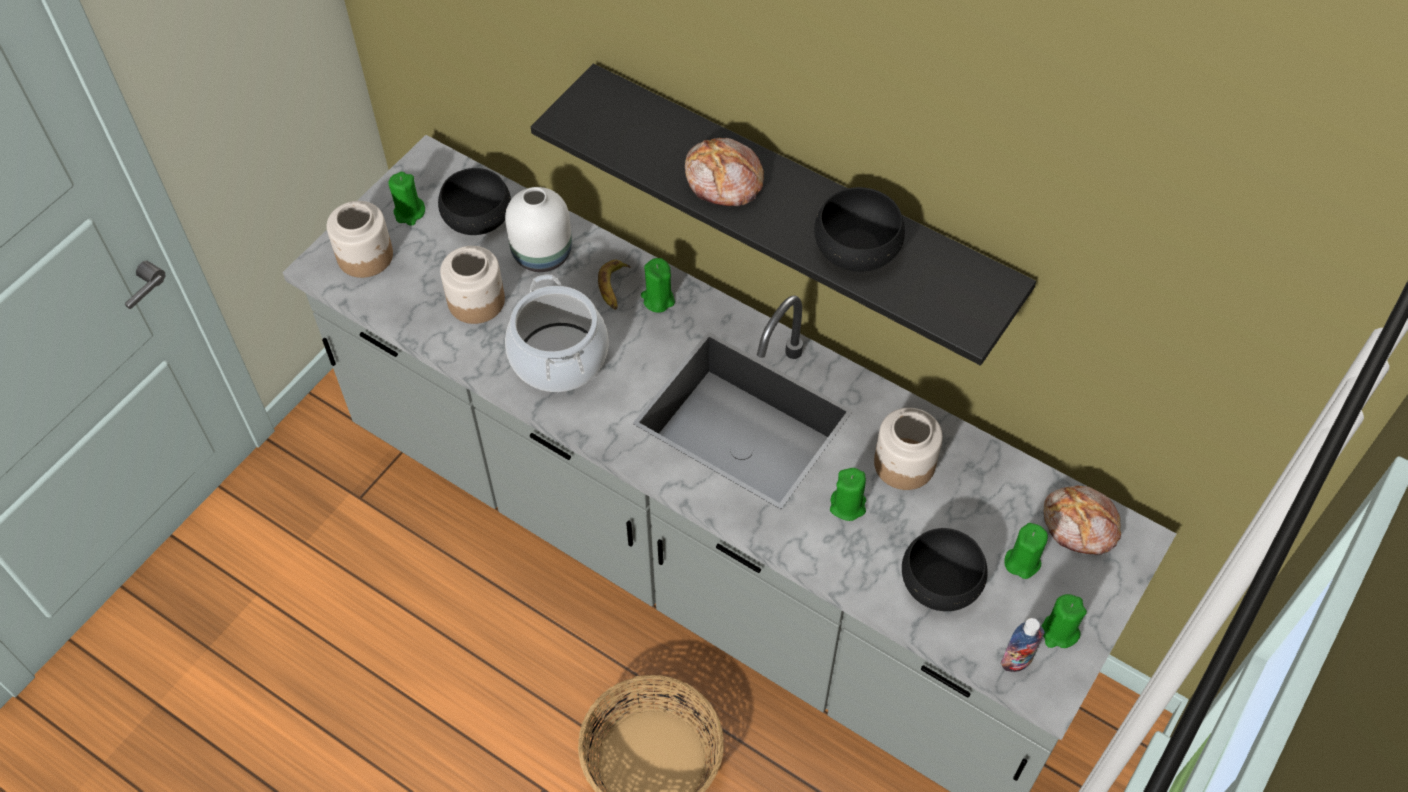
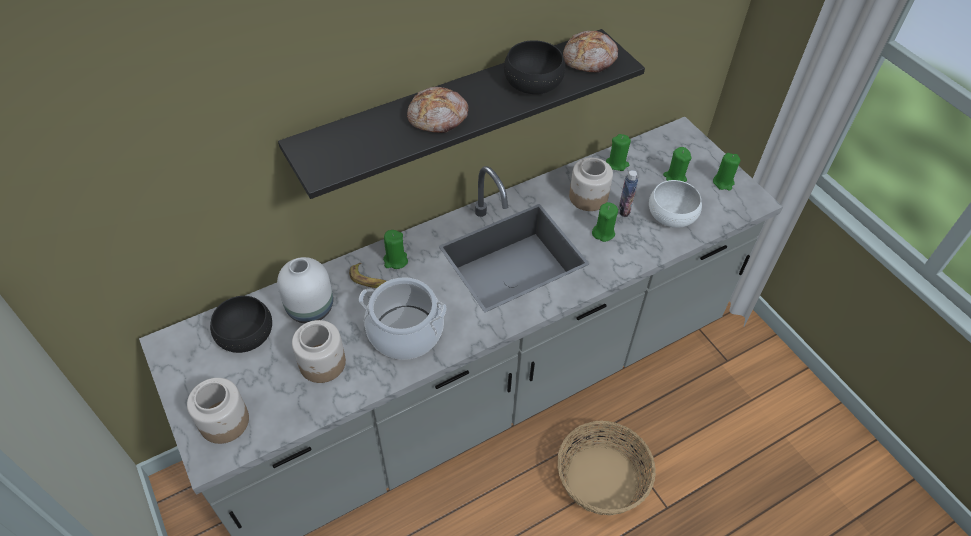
camera: 65 degrees left, 5 degrees down
(409, 213) = (206, 376): green candle -> green candle (617, 163)
(941, 580) = (671, 214): black bowl -> white bowl
(1016, 661) = (734, 206): bottle -> bottle (624, 210)
(1079, 526) = (664, 147): bread -> bread (590, 59)

